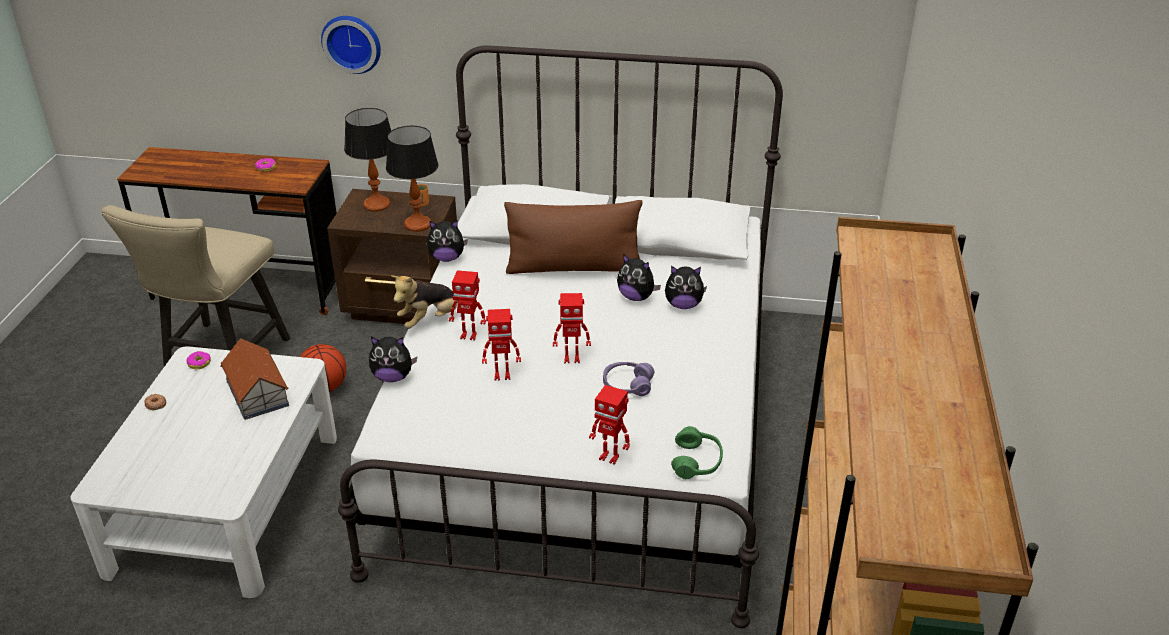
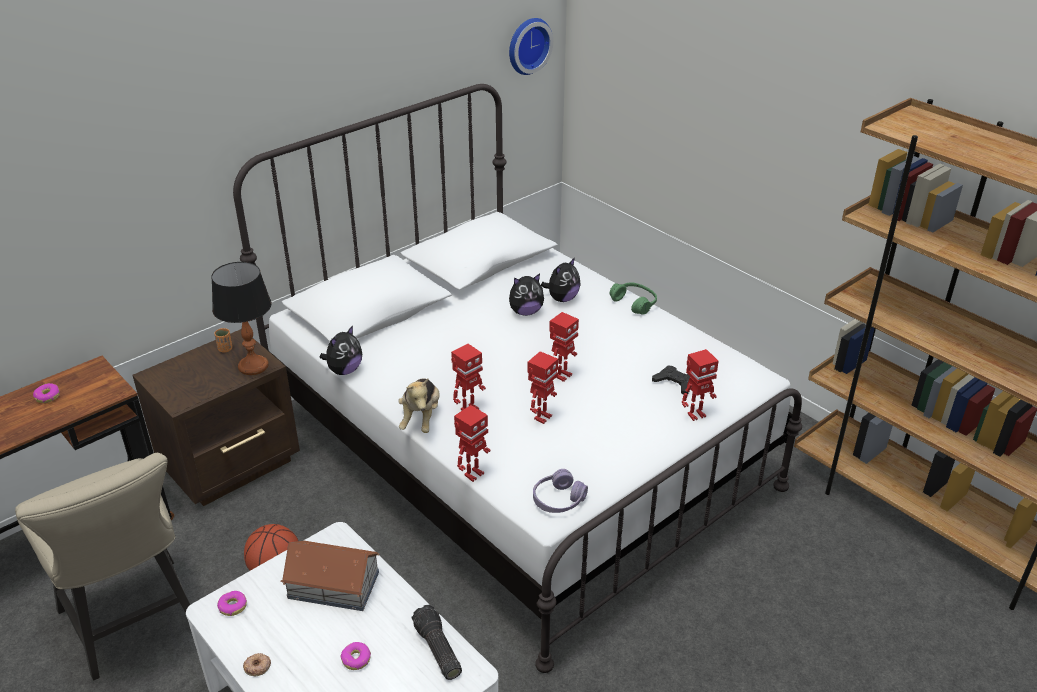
camera: 50 degrees left, 0 degrees up
(196, 442) = (356, 659): none -> donut
(236, 474) = (436, 650): none -> flashlight
(352, 42) = (106, 208): wall clock -> wall clock (527, 45)
(377, 204) = (184, 373): table lamp -> none
(393, 377) = (473, 474): plush toy -> toy robot
(574, 267) = (450, 319): brown pillow -> none
(627, 385) = (624, 367): purple headphones -> purple headphones (558, 500)
(641, 424) = (675, 383): none -> black game controller
(697, 462) = (740, 381): green headphones -> green headphones (634, 303)

